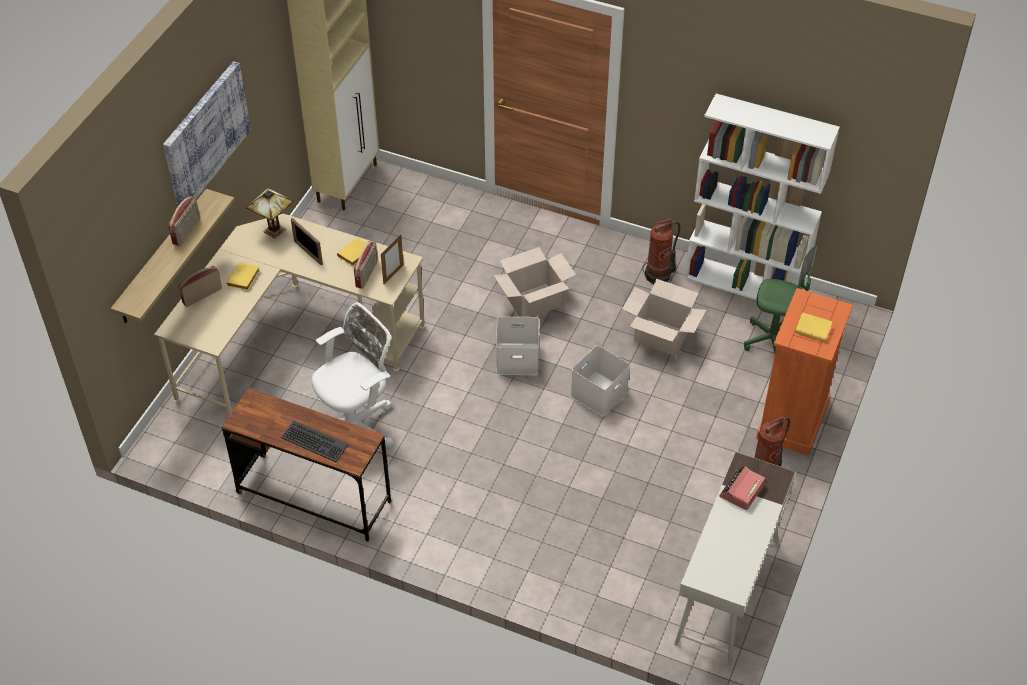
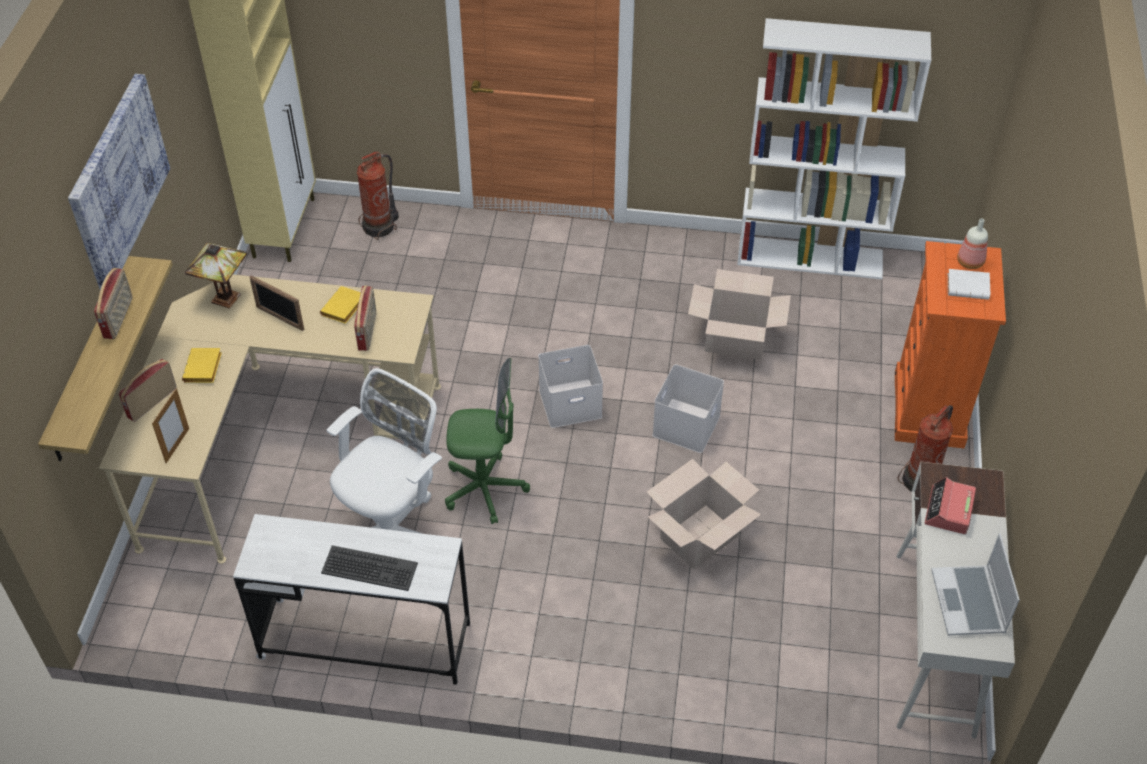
camera: 15 degrees left, 0 degrees up
(313, 497) = (365, 641): brown desk -> white desk
(393, 274) = (402, 324): picture frame -> picture frame (177, 445)
(534, 302) = (566, 329): cardboard box -> cardboard box (700, 537)
(659, 275) = (706, 267): fire extinguisher -> fire extinguisher (380, 226)
(729, 558) = (969, 603): none -> laptop
(773, 342) = (869, 319): green office chair -> green office chair (485, 489)
(814, 329) = (969, 287): yellow book -> white book
(824, 310) = (971, 262): none -> bottle

